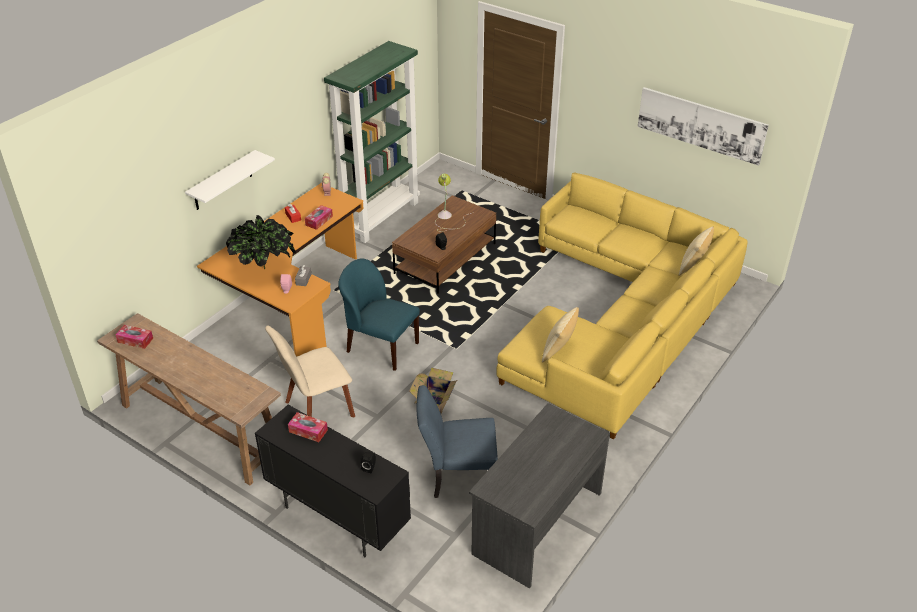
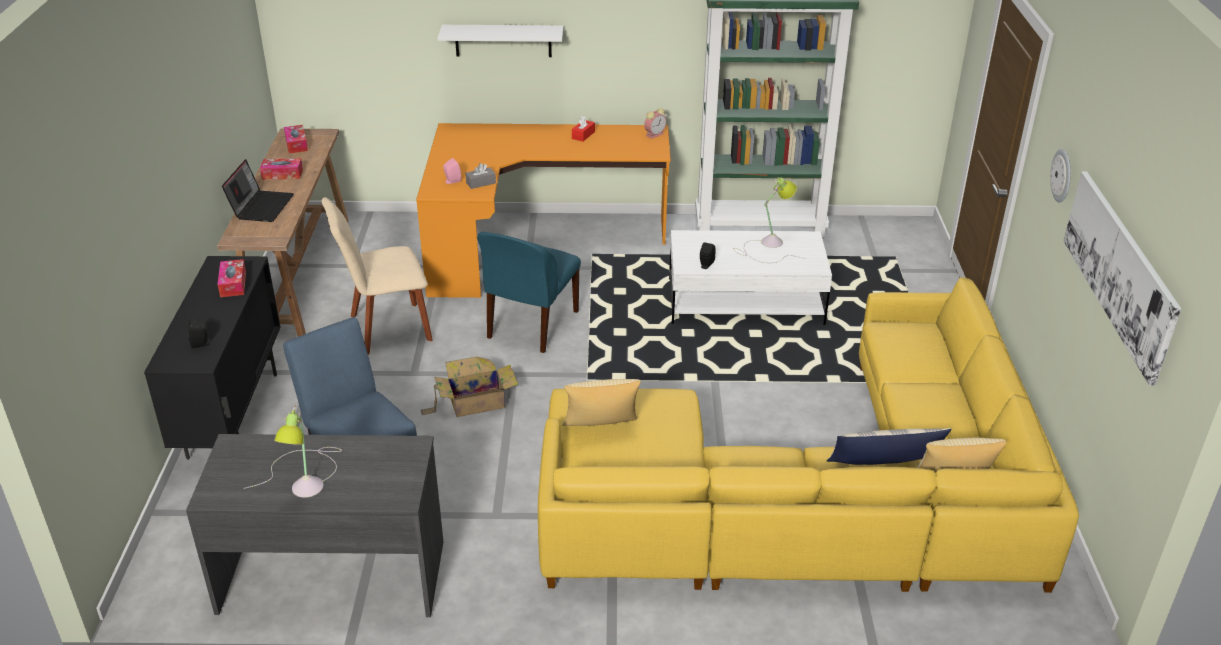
camera: 55 degrees right, 5 degrees down
(210, 386) = (261, 206): none -> laptop
(264, 268) = (475, 155): potted plant -> none
(316, 411) = (385, 329): beige chair -> beige chair turned 45 degrees counterclockwise
(319, 221) = (596, 151): tissue box -> tissue box (282, 174)
(381, 347) = (531, 326): blue chair -> blue chair turned 150 degrees counterclockwise
(445, 259) = (744, 302): brown coffee table -> white coffee table
(545, 467) = (305, 478): none -> table lamp
(615, 95) = (1062, 175): none -> wall clock
(660, 274) = (884, 463): none -> pillow

